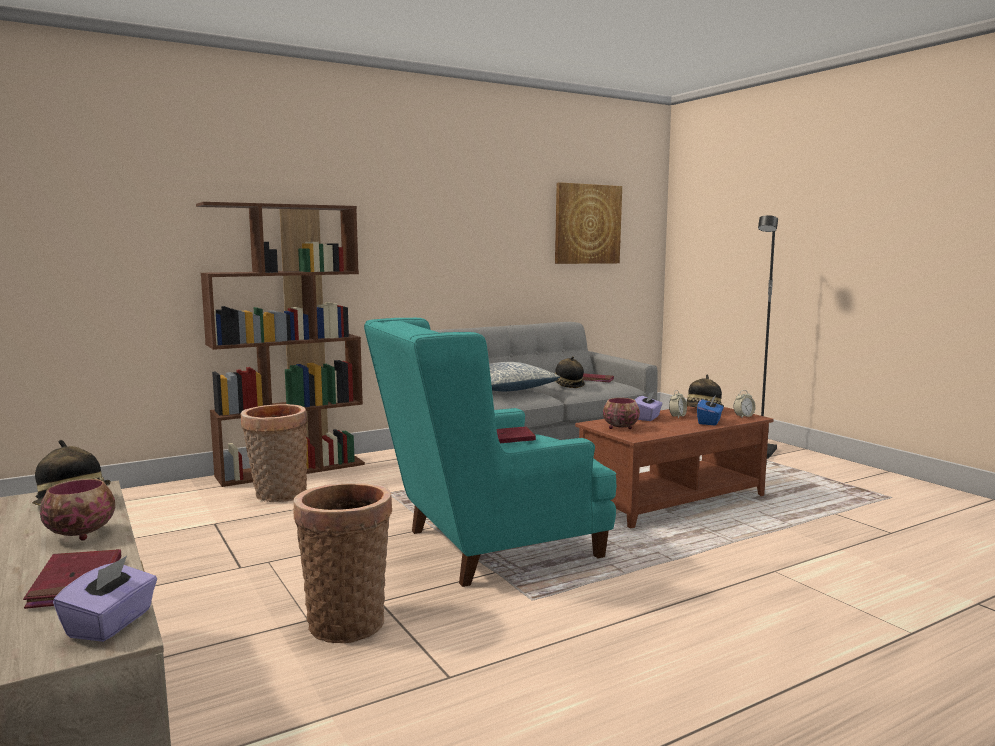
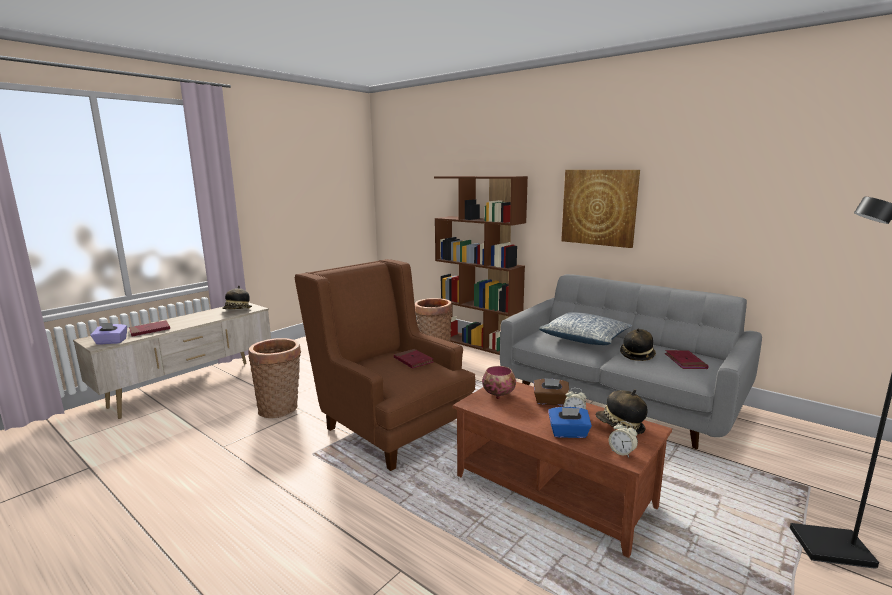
camera: 70 degrees right, 5 degrees up
(81, 534) = (200, 319): bowl -> none
(487, 547) = (389, 424): turquoise armchair -> brown armchair
(587, 224) = (796, 188): picture -> picture (599, 207)
(647, 418) = (550, 402): purple tissue box -> brown tissue box

